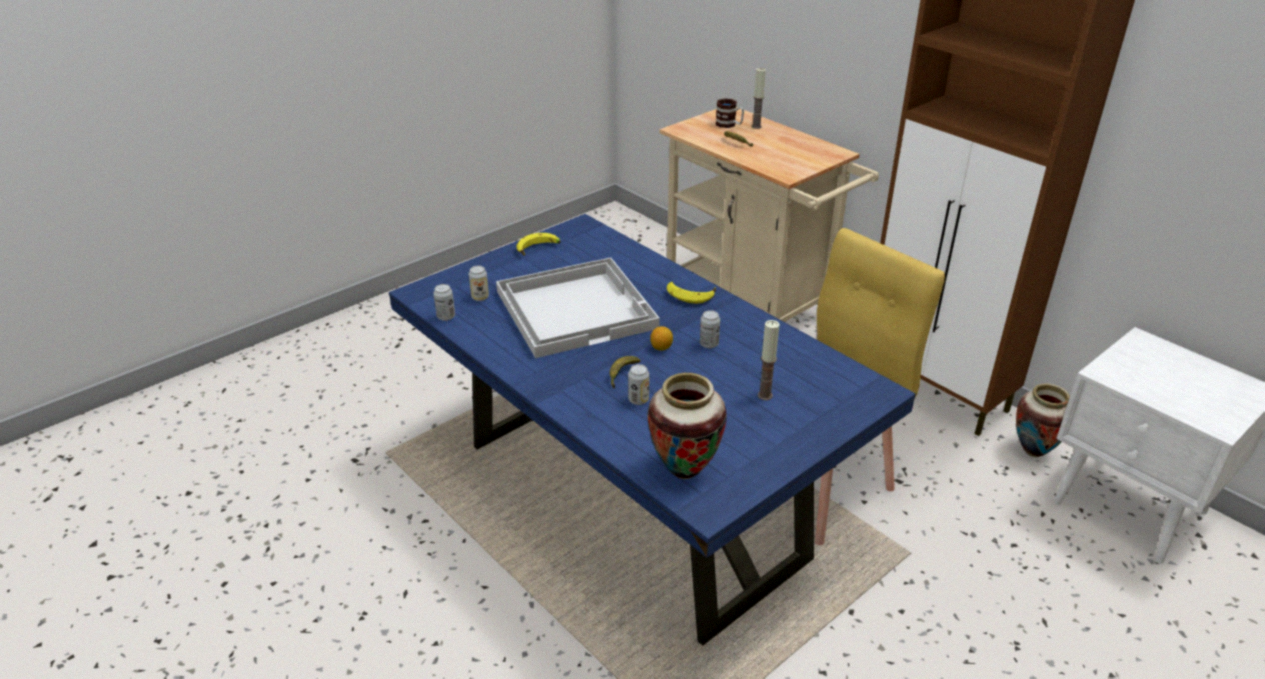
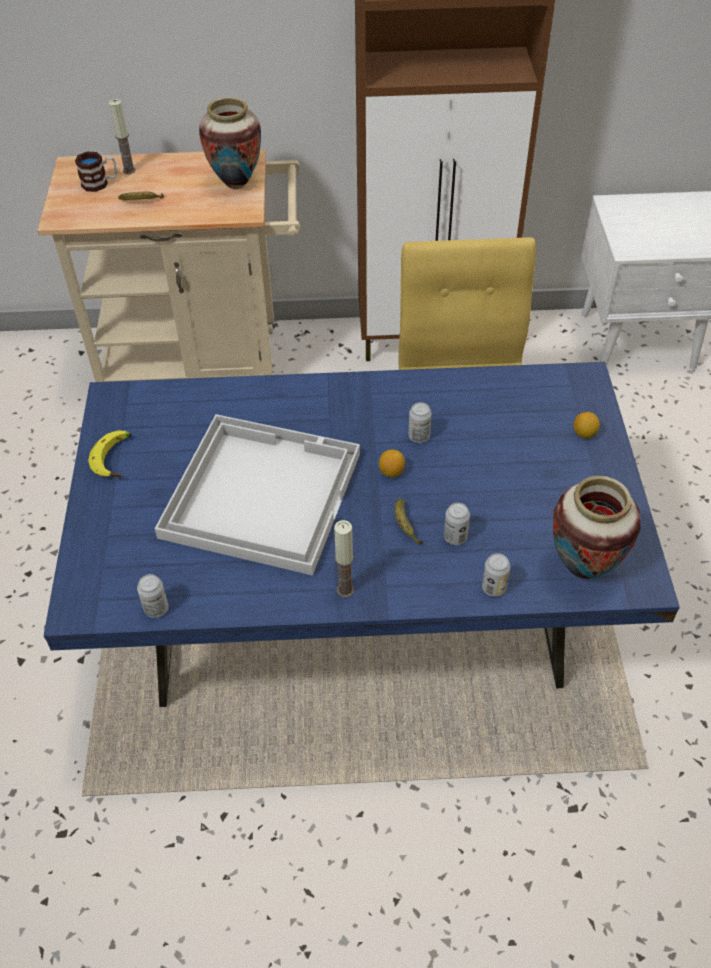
camera: 50 degrees left, 15 degrees up
(480, 297) = (152, 559): can -> can (493, 588)
(691, 295) = (329, 399): banana -> none
(765, 395) = (527, 449): candle -> candle (345, 590)
(820, 415) = (584, 434): none -> lemon
(1033, 451) = (543, 341): vase -> vase (236, 184)

